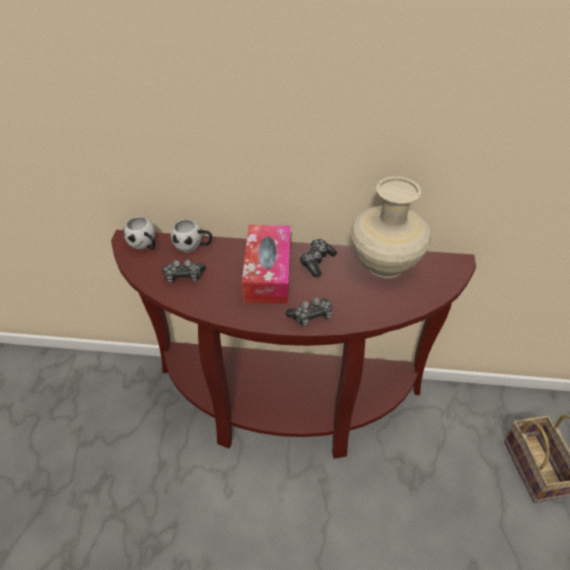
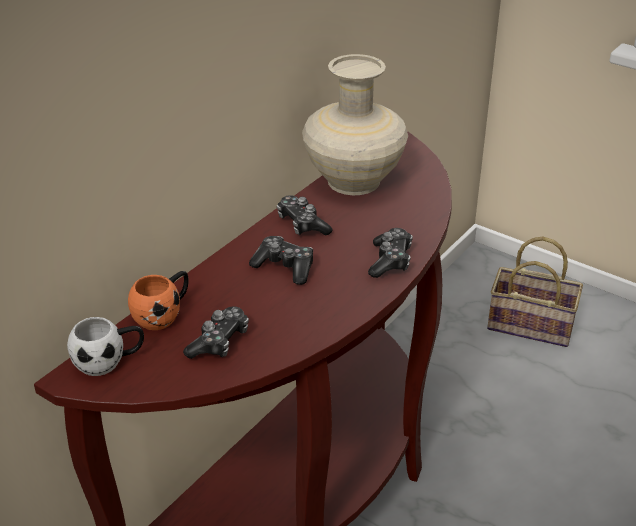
camera: 60 degrees left, 10 degrees down
(193, 245) = (163, 314): white mug -> orange mug
(268, 273) = (285, 267): tissue box -> game controller

